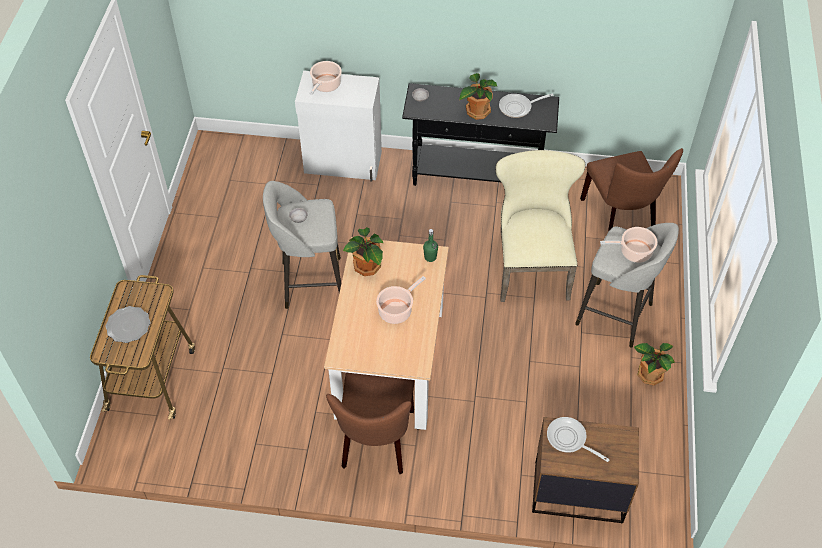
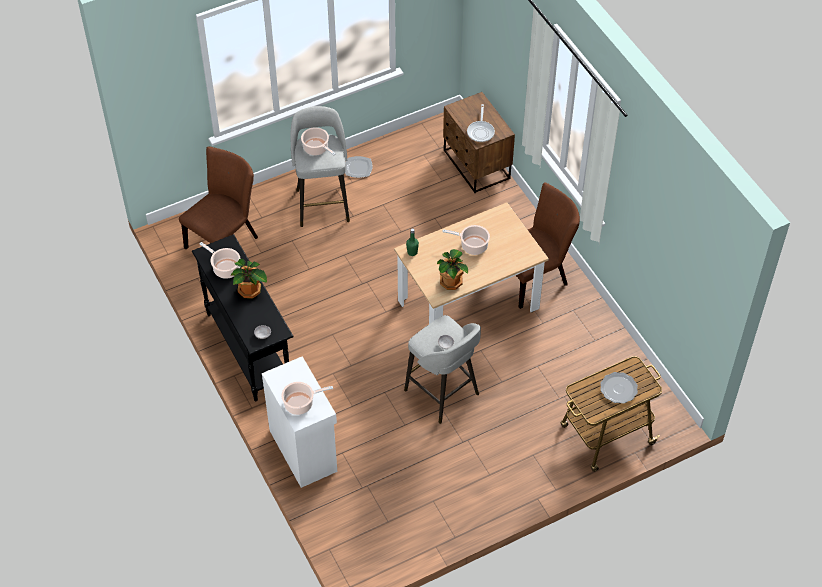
camera: 125 degrees left, 0 degrees up
(518, 107) = (225, 268): frying pan -> cooking pot
(531, 266) = (316, 270): beige chair -> none
(649, 374) = (358, 167): potted plant -> plate

